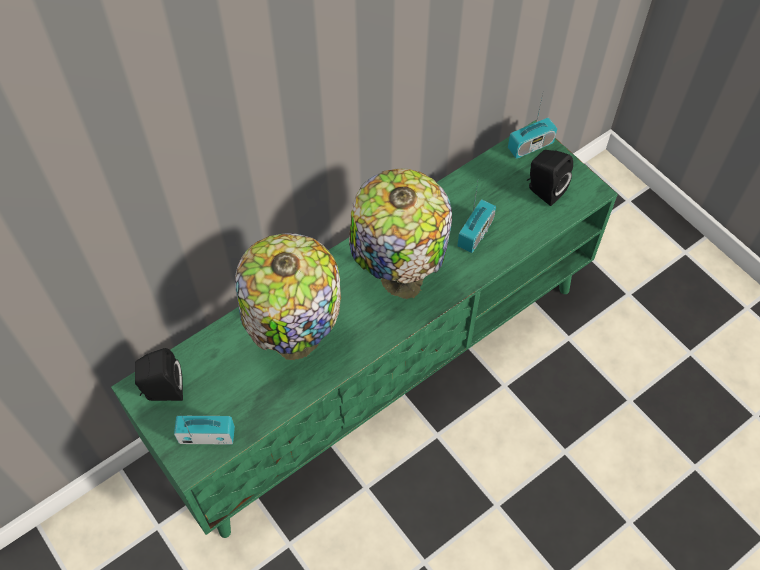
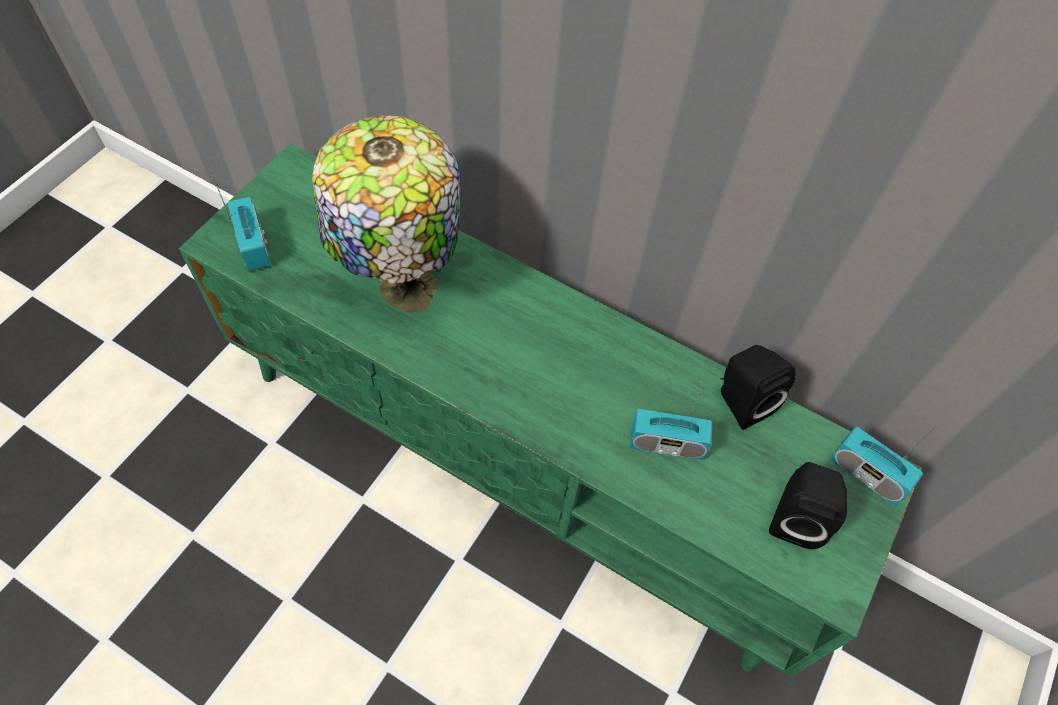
camera: 65 degrees right, 0 degrees up
(162, 391) = (298, 187): black speaker -> black speaker (740, 402)
(398, 281) = (543, 371): table lamp -> none

